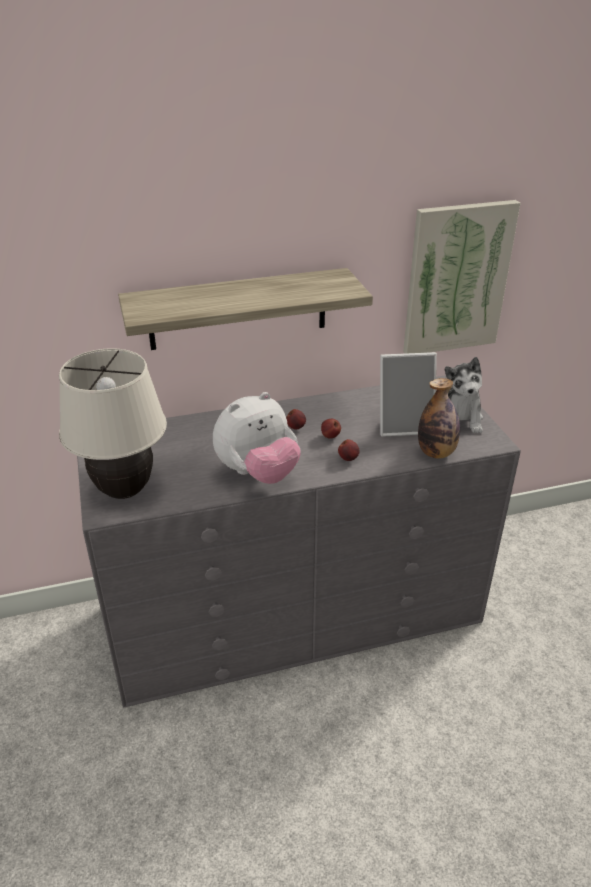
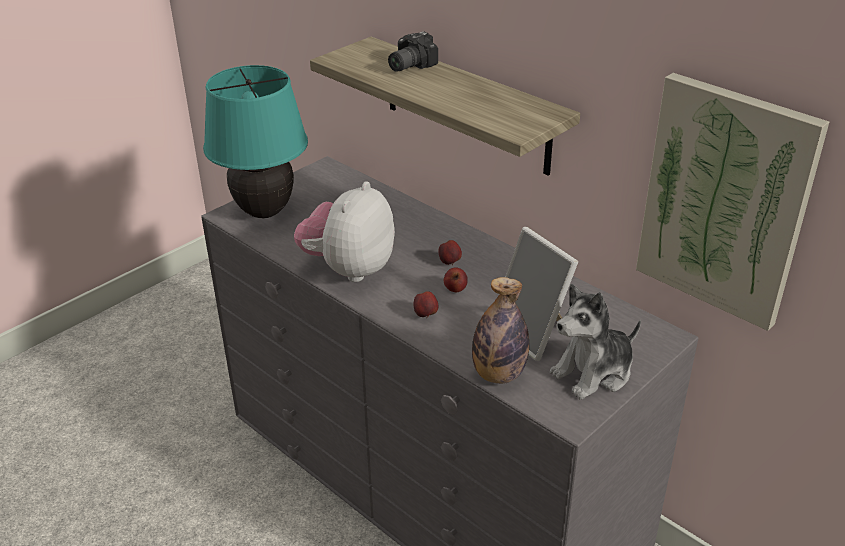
camera: 60 degrees right, 0 degrees up
(124, 490) = (265, 211): beige table lamp -> turquoise table lamp
(198, 295) = (408, 65): none -> camera
(258, 473) = (349, 269): plush toy -> plush toy turned 90 degrees clockwise

